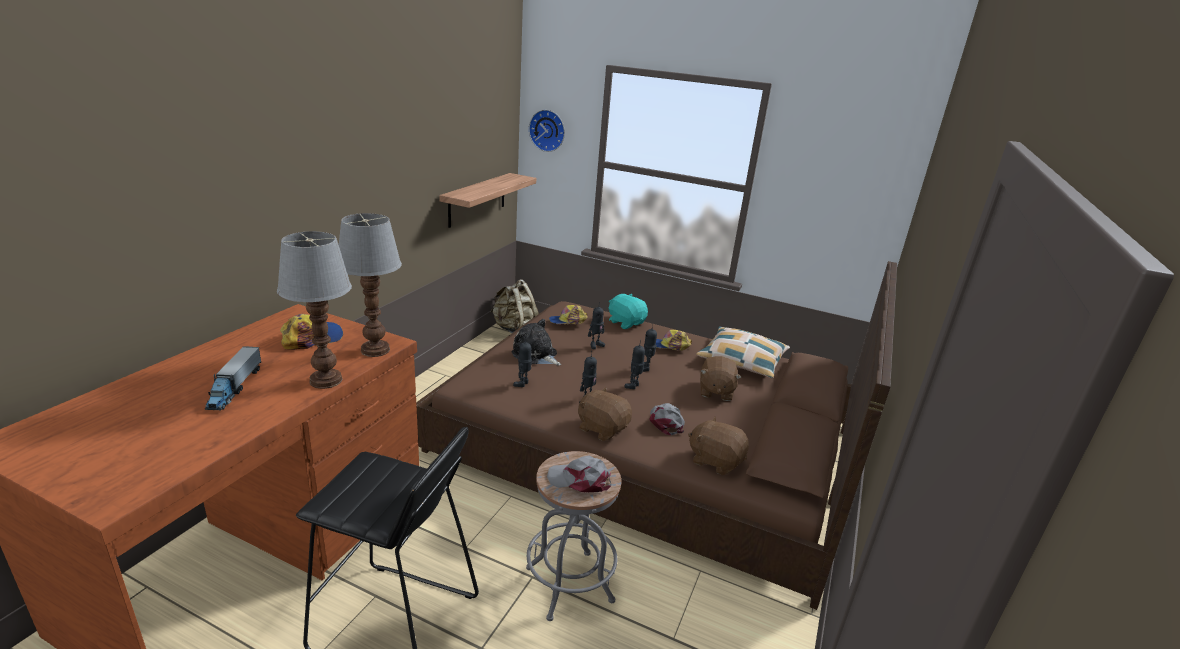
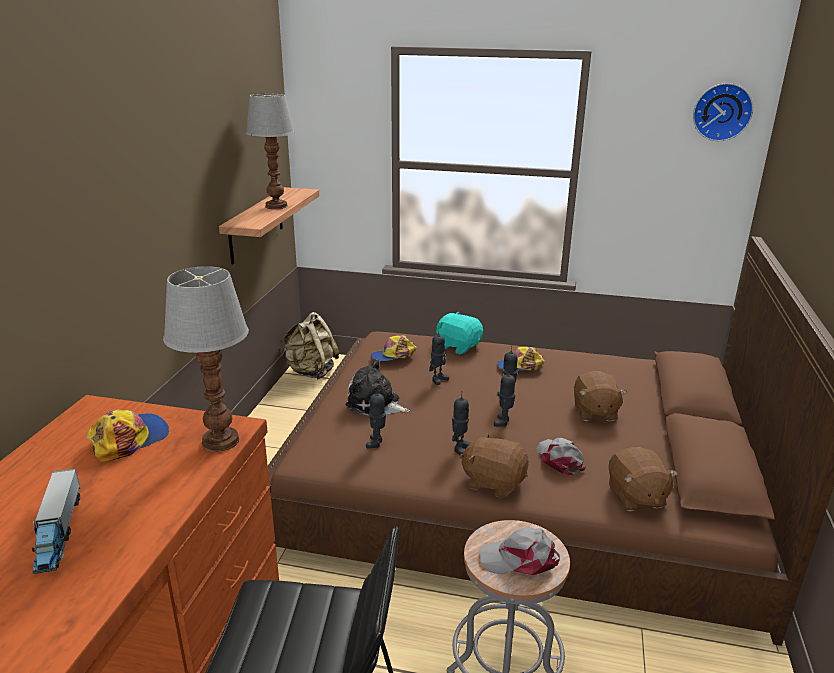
camera: 10 degrees left, 0 degrees up
(325, 380) = (176, 496): table lamp -> table lamp (275, 206)
(548, 130) = (325, 131): wall clock -> wall clock (722, 112)
(715, 461) = (635, 497): brown plush toy -> brown plush toy turned 120 degrees counterclockwise
(742, 360) = (603, 369): pillow -> none

